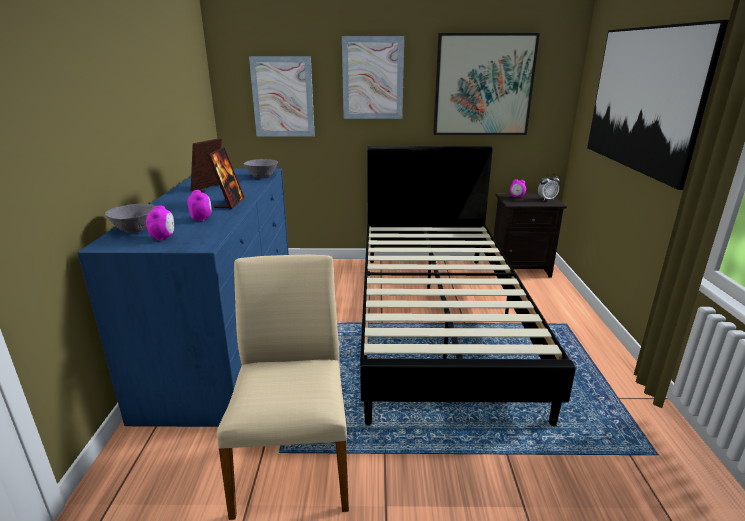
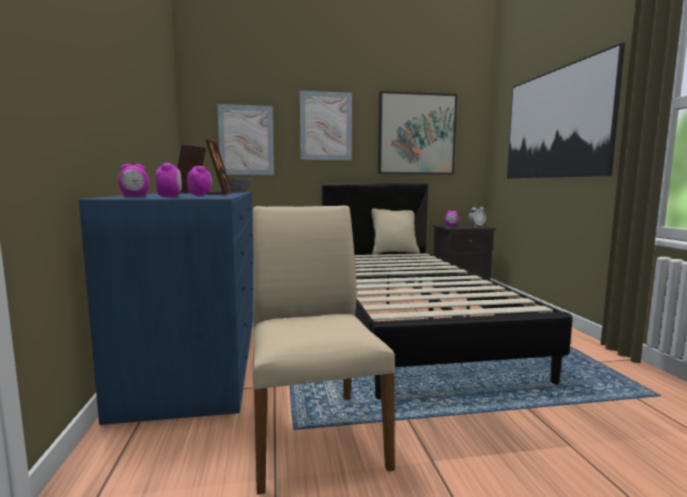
camera: 10 degrees left, 15 degrees down
(135, 230) = (135, 196): grey bowl -> alarm clock
(446, 225) = (394, 253): none -> beige pillow

